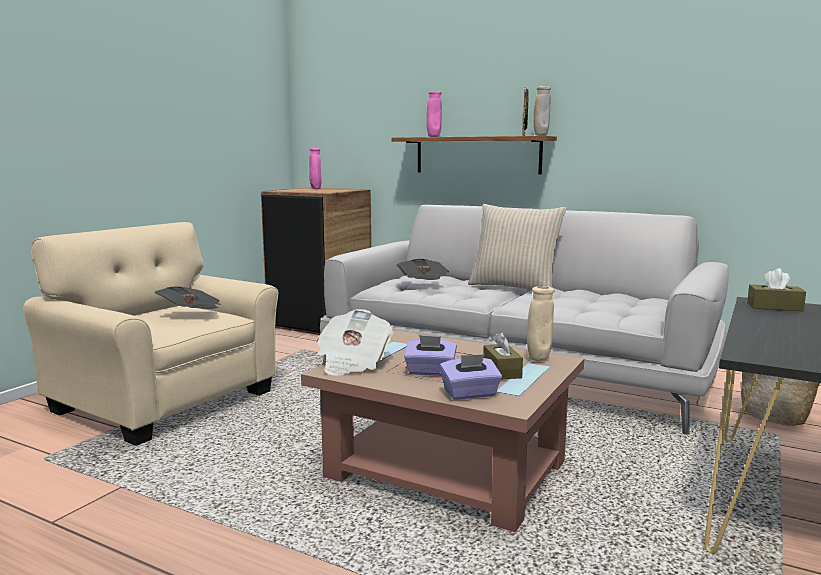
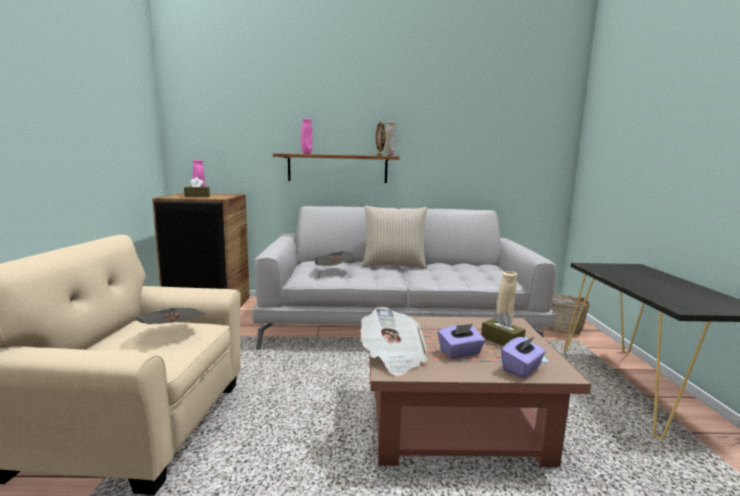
camera: 30 degrees left, 0 degrees up
(774, 307) = (604, 268): brown tissue box -> brown tissue box (197, 196)

